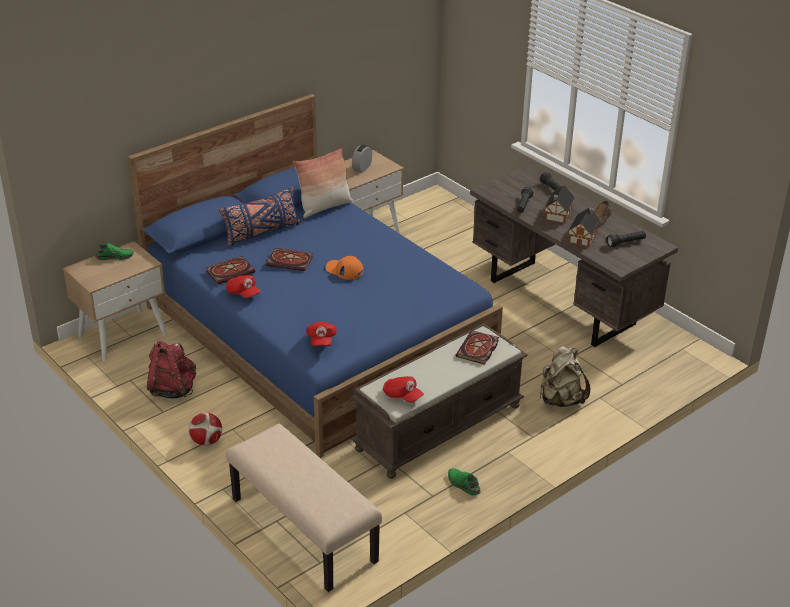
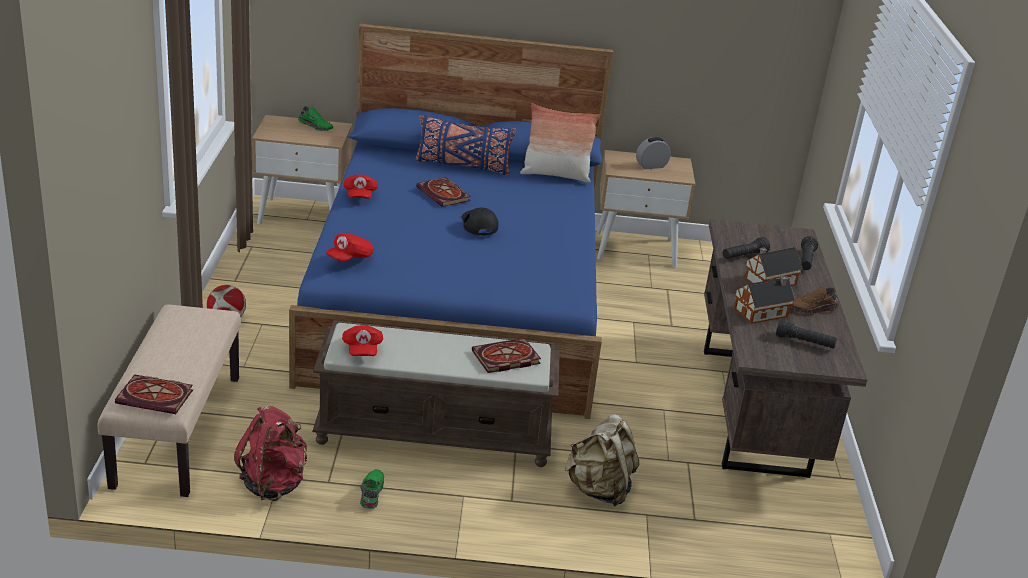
camera: 40 degrees right, 5 degrees down
(172, 389) = (270, 270): red backpack -> red backpack (274, 484)
(231, 271) = (382, 177): book -> book (157, 397)
(344, 270) = (478, 224): orange cap -> black cap

